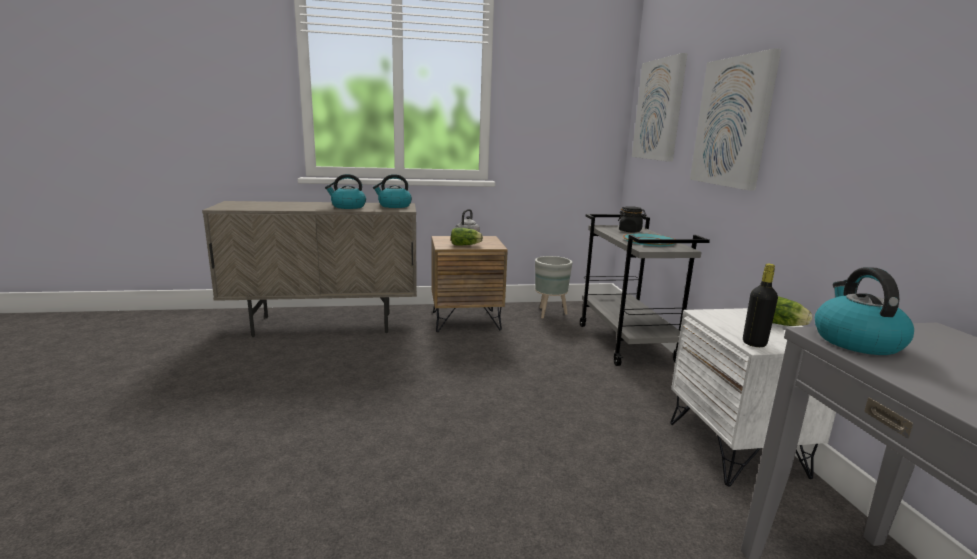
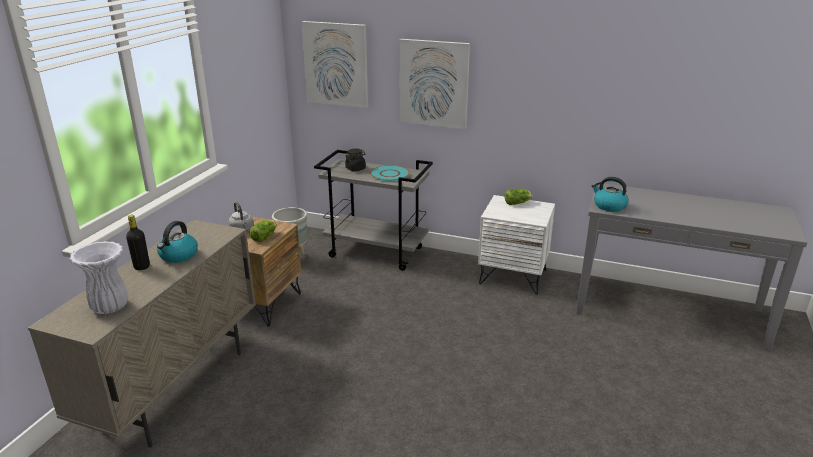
camera: 60 degrees left, 10 degrees up
(256, 206) = (109, 307): none -> white vase
(394, 206) = (202, 232): kettle -> none
(754, 343) = (535, 220): black bottle -> black bottle (142, 266)

